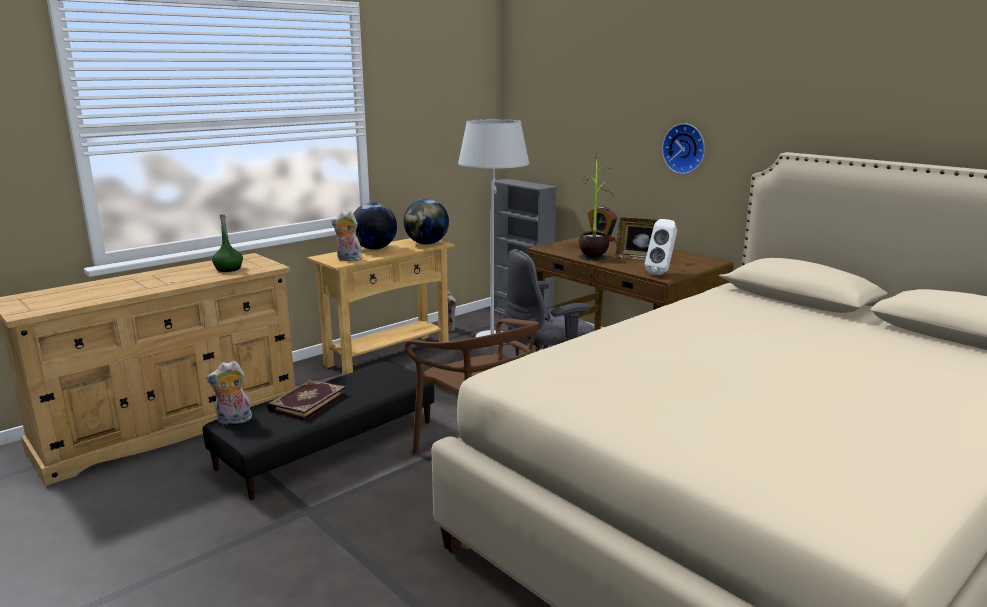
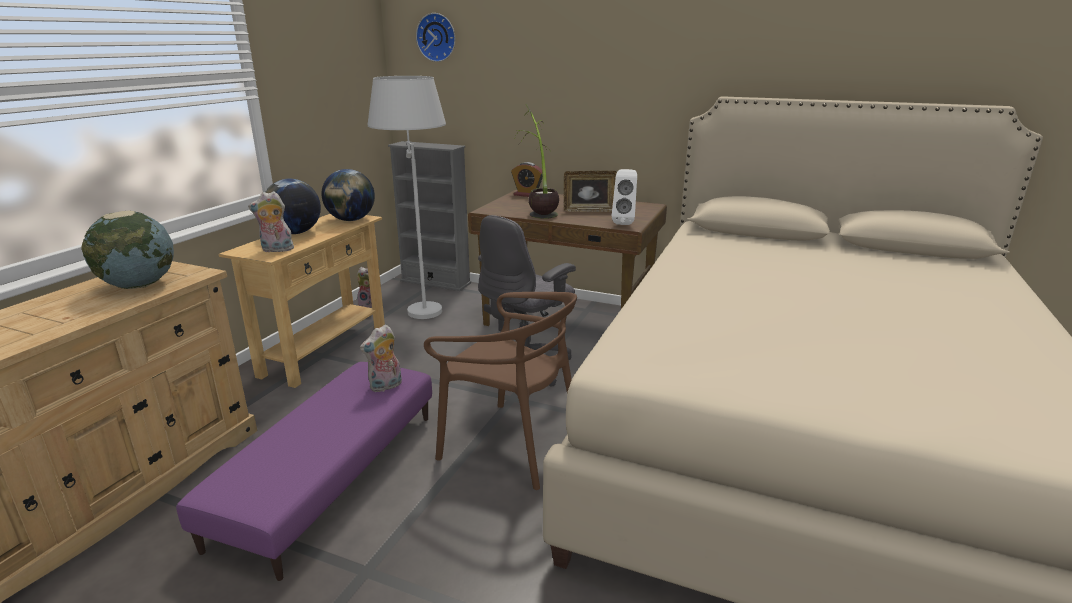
camera: 25 degrees left, 5 degrees up
(228, 269) = (139, 285): green bottle -> globe
(233, 421) = (222, 486): plush toy -> plush toy (386, 386)
(307, 401) = (303, 434): book -> none
(328, 444) = (330, 476): black ottoman -> purple ottoman
(685, 148) = (609, 98): wall clock -> wall clock (437, 37)

